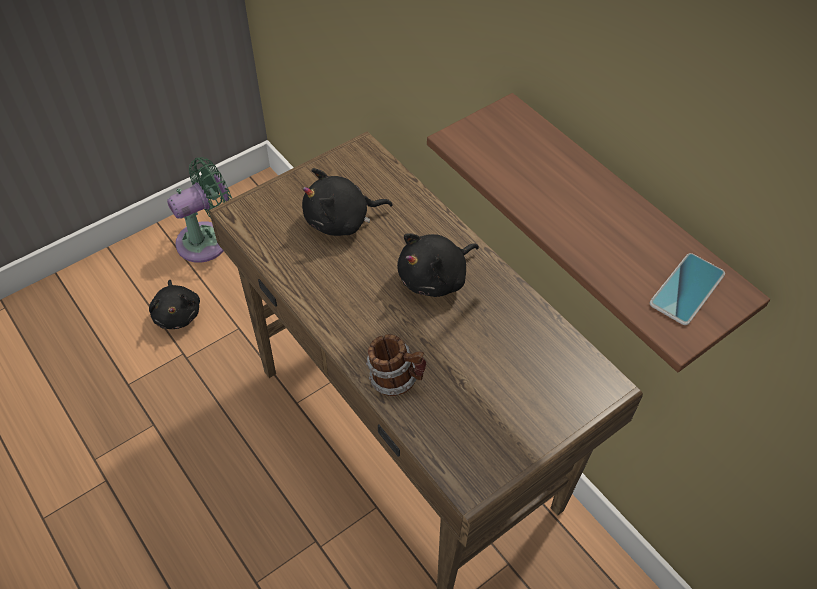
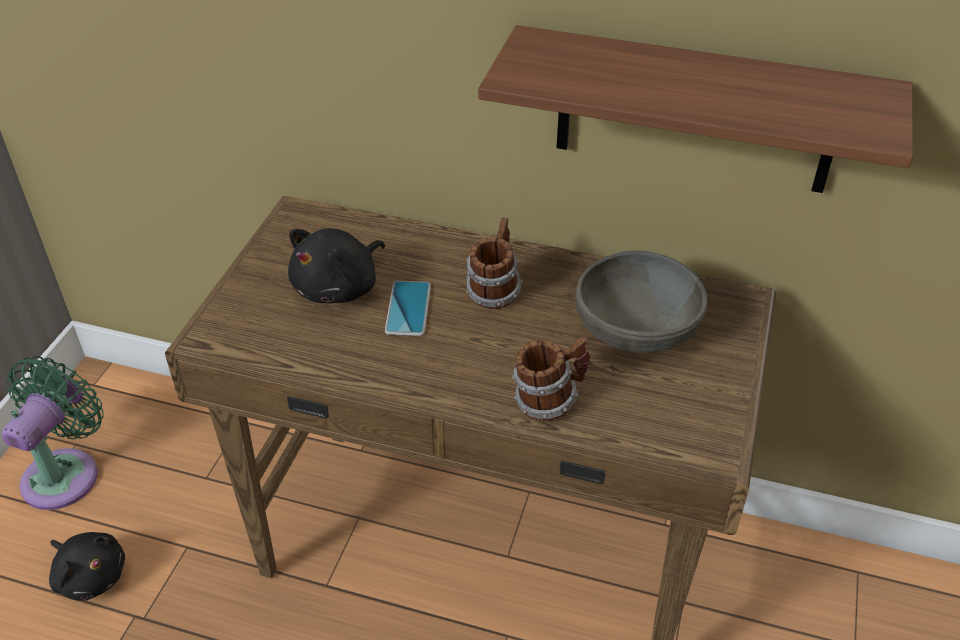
camera: 35 degrees left, 10 degrees down
(435, 278) = (493, 291): black plush toy -> mug
(505, 363) = (636, 329): none -> grey bowl
(687, 289) = (847, 102): phone -> phone (408, 309)

